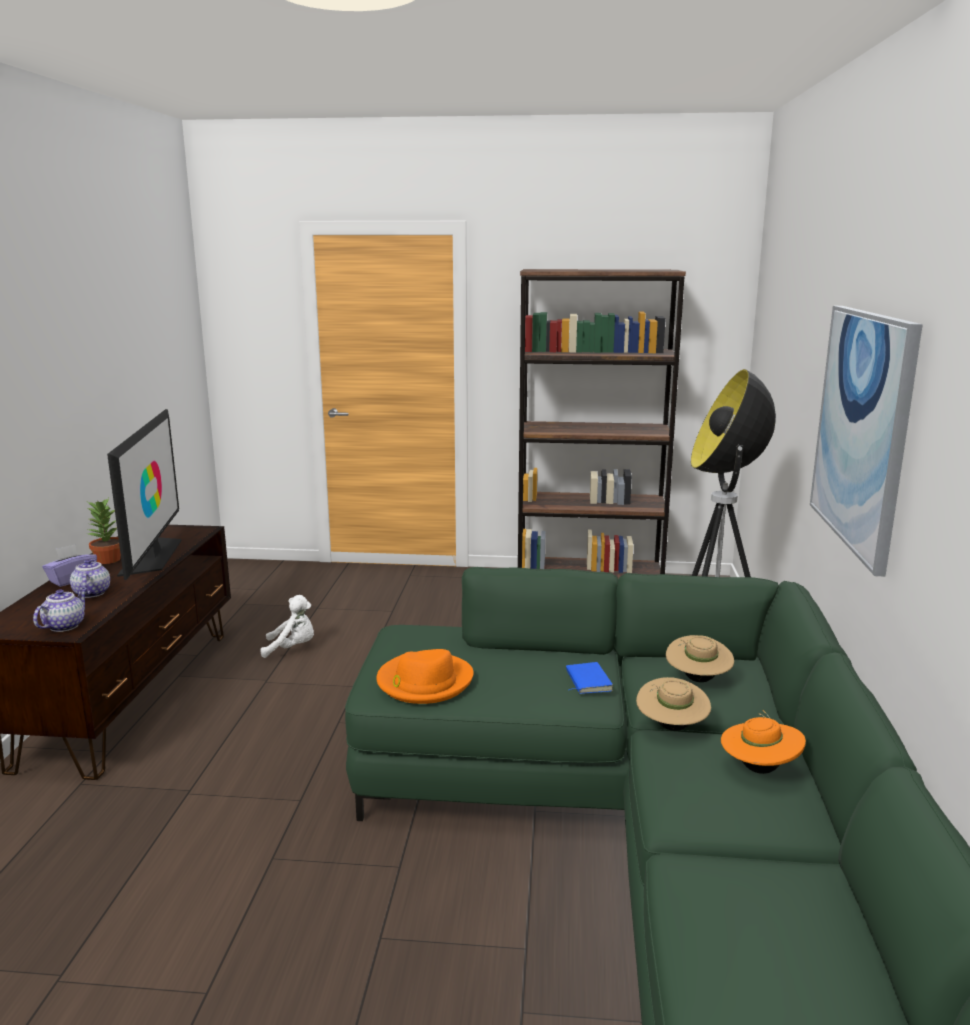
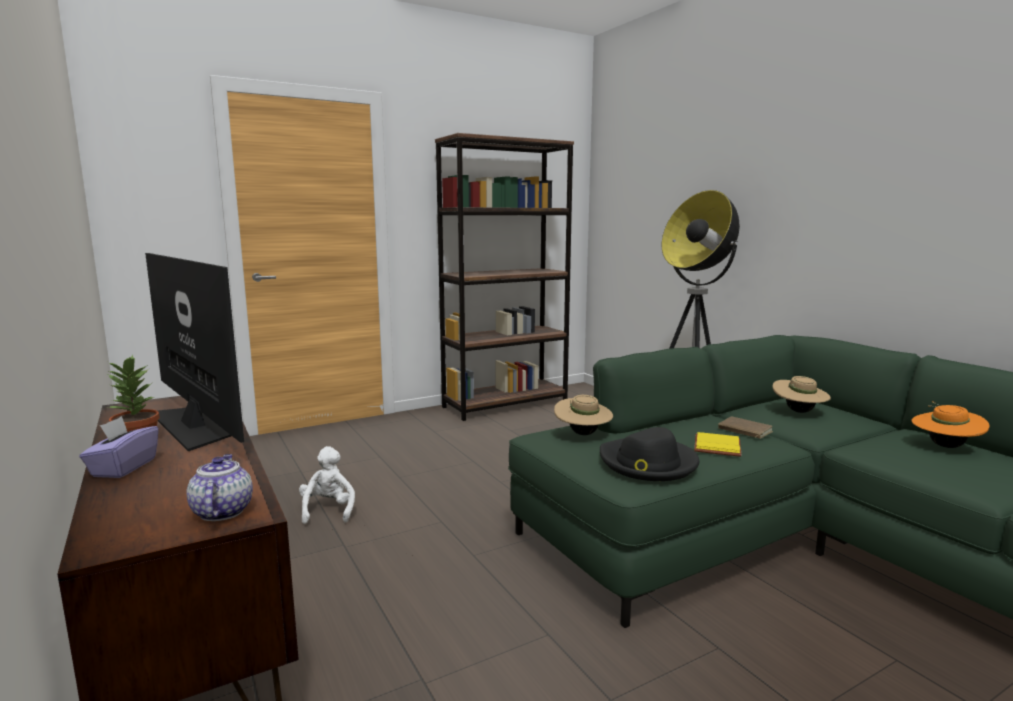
camera: 35 degrees left, 5 degrees down
(91, 593) = (186, 473): teapot -> none
(292, 648) = (328, 510): white plush toy -> white plush toy turned 60 degrees counterclockwise
(424, 682) = (648, 463): orange hat -> black hat
(519, 686) = (715, 446): none -> yellow book
(586, 681) = (744, 431): blue book -> brown book
(671, 727) = (848, 441): beige hat -> beige hat (582, 434)
(862, 429) = (838, 213): picture -> none

